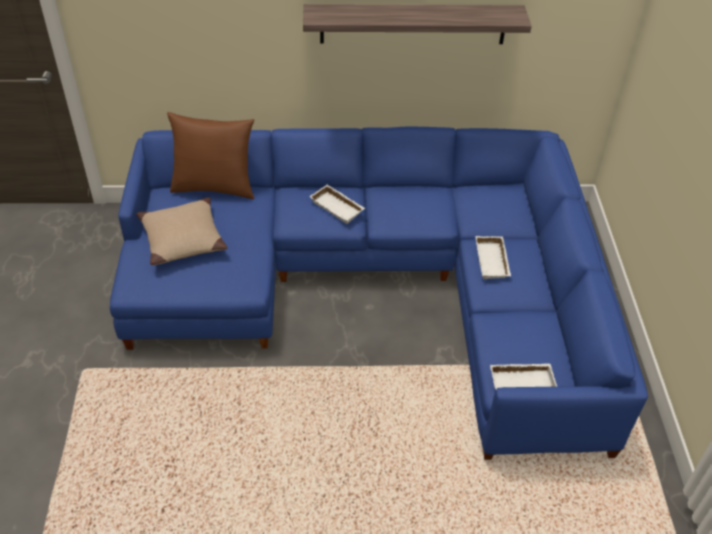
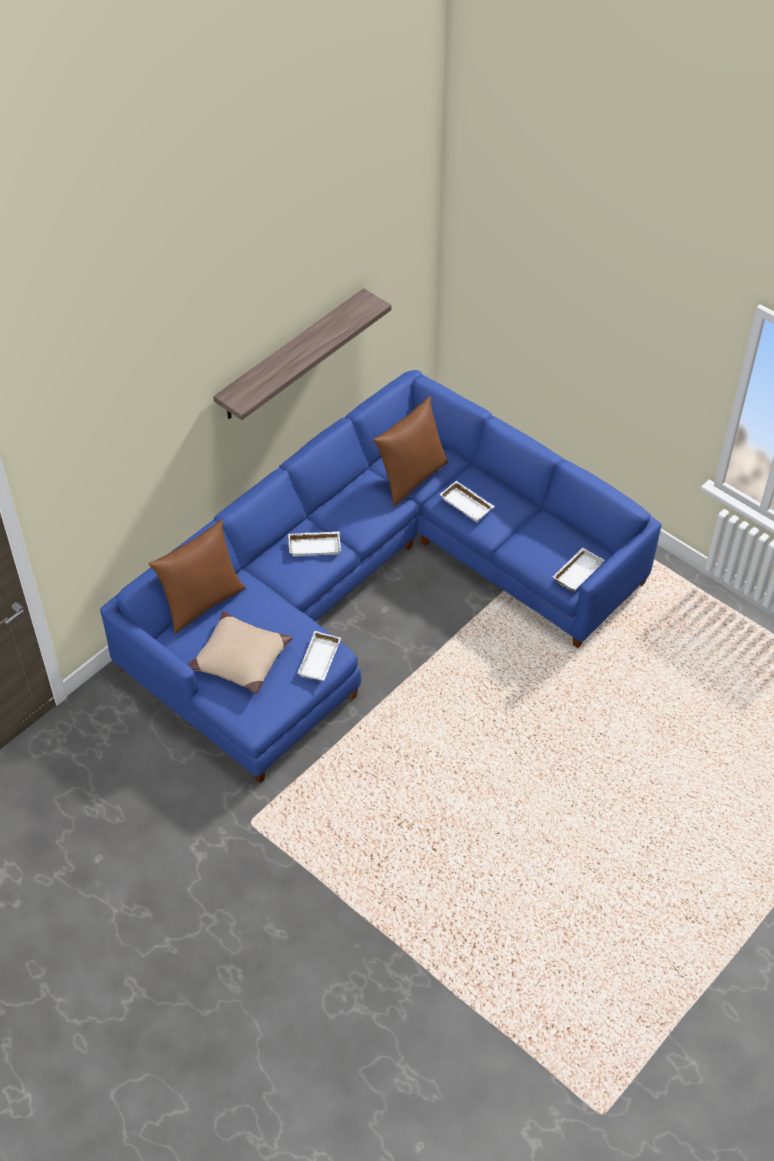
camera: 45 degrees left, 5 degrees up
(232, 283) = (320, 660): none -> white tray
(474, 214) = (411, 478): none -> brown pillow

